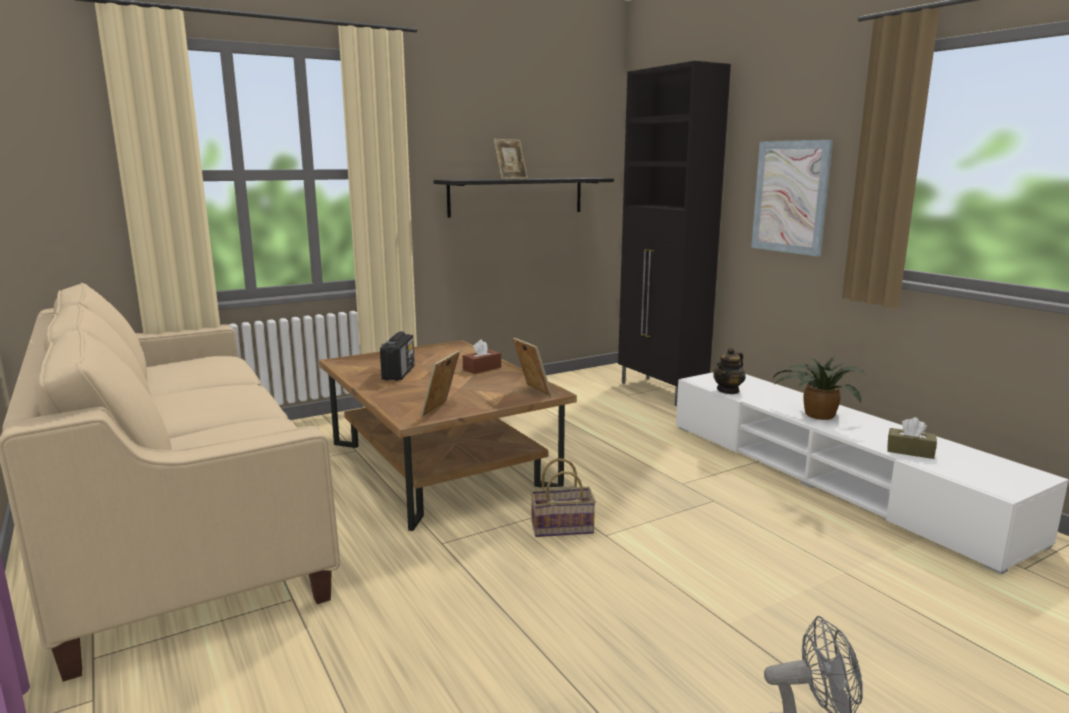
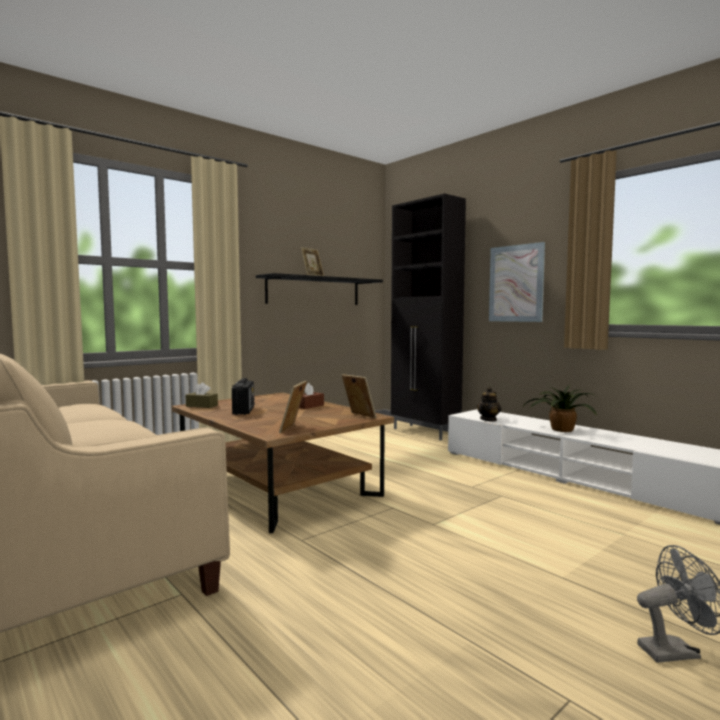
camera: 10 degrees left, 10 degrees down
(563, 527) = (397, 521): basket -> none
(910, 451) = (639, 446): brown tissue box -> brown tissue box (202, 406)

